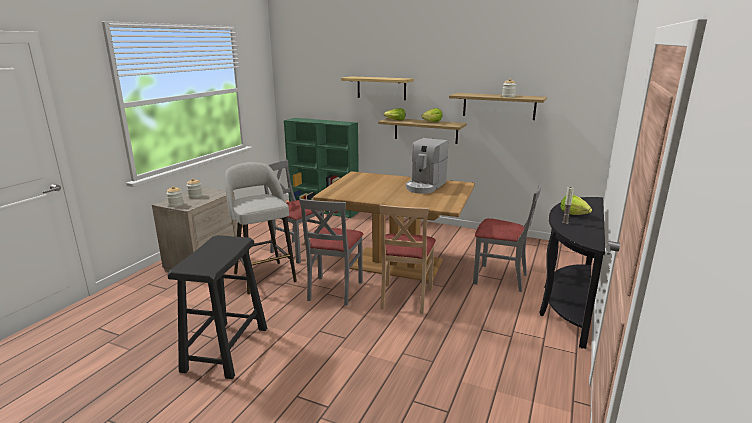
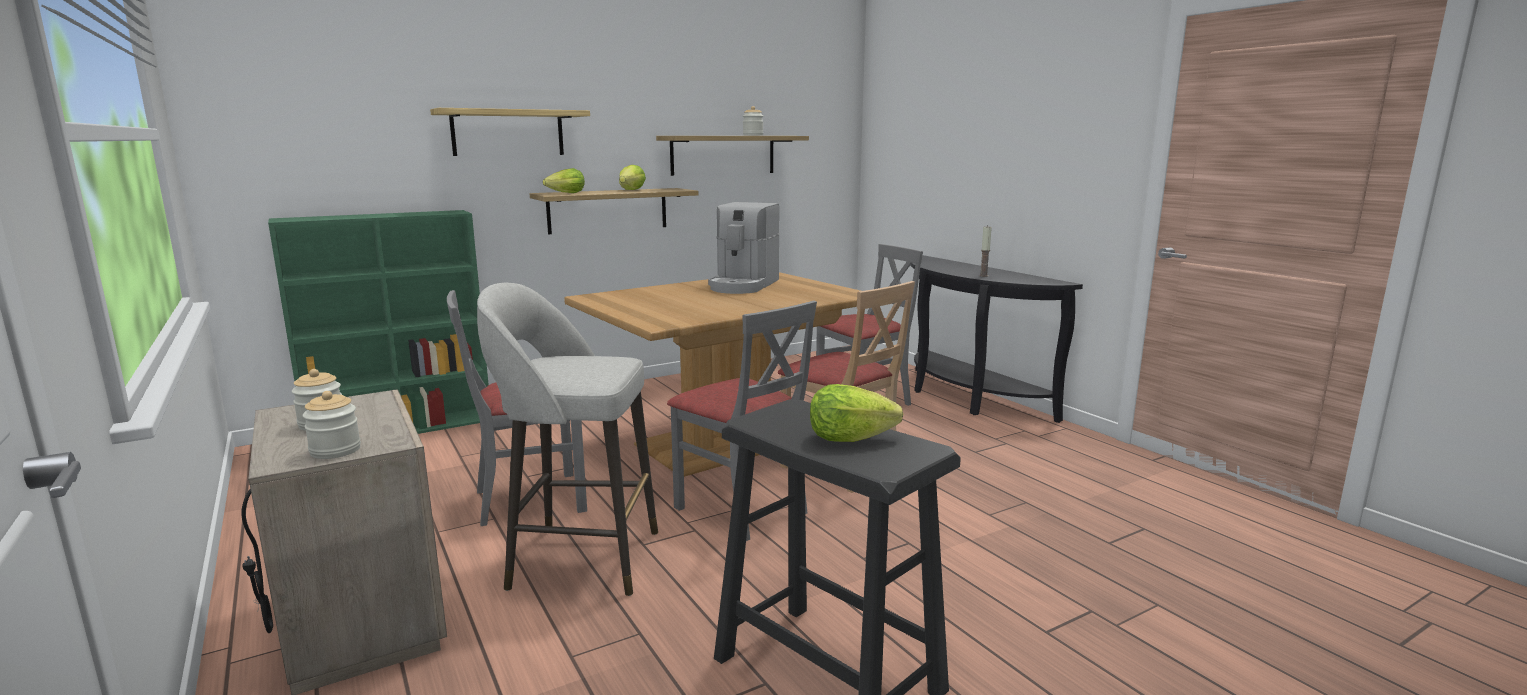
camera: 55 degrees left, 5 degrees down
(425, 186) = (743, 285): coffee machine -> coffee machine turned 45 degrees clockwise
(573, 214) = (962, 269): lettuce -> lettuce (849, 439)

